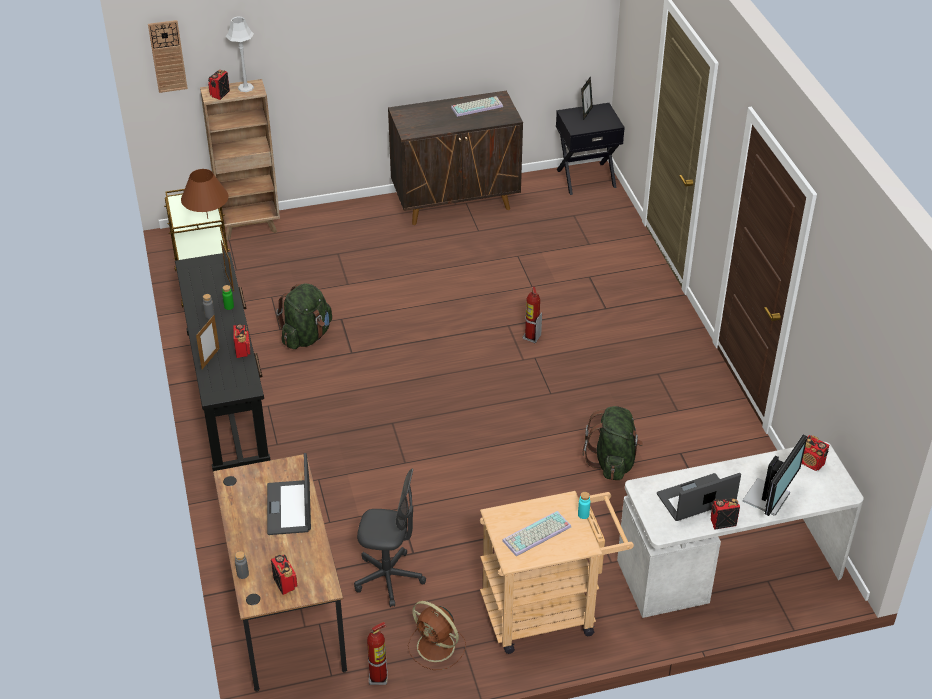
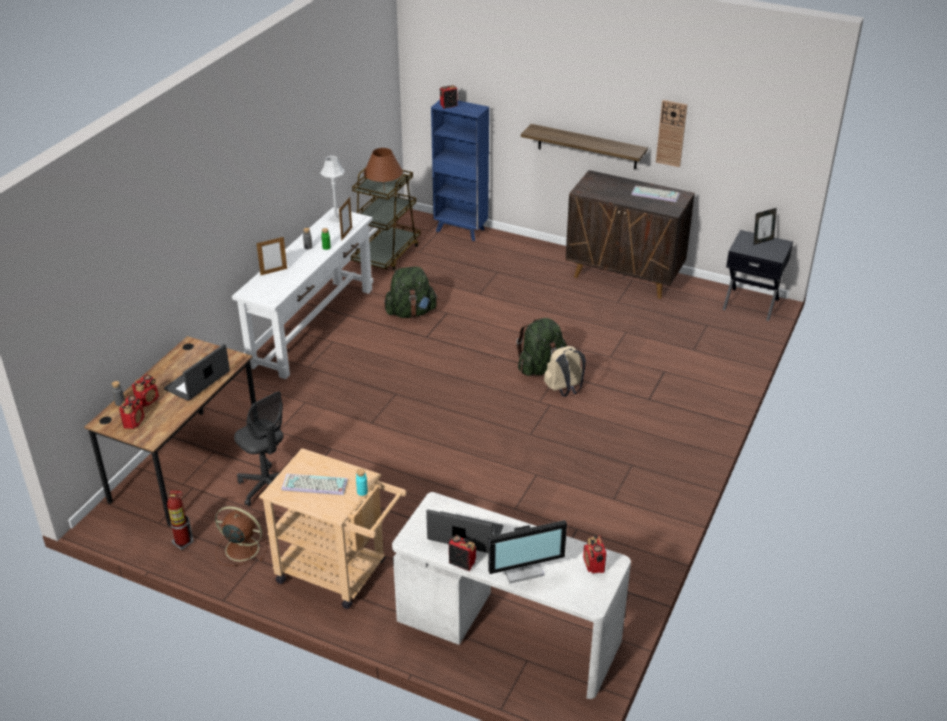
camera: 40 degrees right, 5 degrees down
(167, 56) = (424, 63): wall clock -> wall clock (671, 133)
(228, 402) = (312, 327): black console table -> white console table
(242, 350) = (299, 276): radio -> radio (148, 400)
(245, 87) = (470, 107): grey table lamp -> grey table lamp (336, 218)
(250, 227) = (461, 230): brown bookcase -> blue bookcase
(381, 83) = (587, 147): none -> shelf
(437, 647) = (240, 548): brown fan -> brown fan turned 120 degrees clockwise
(531, 337) = (565, 390): fire extinguisher -> beige backpack
(613, 462) = (516, 505): green backpack -> green backpack (541, 367)

